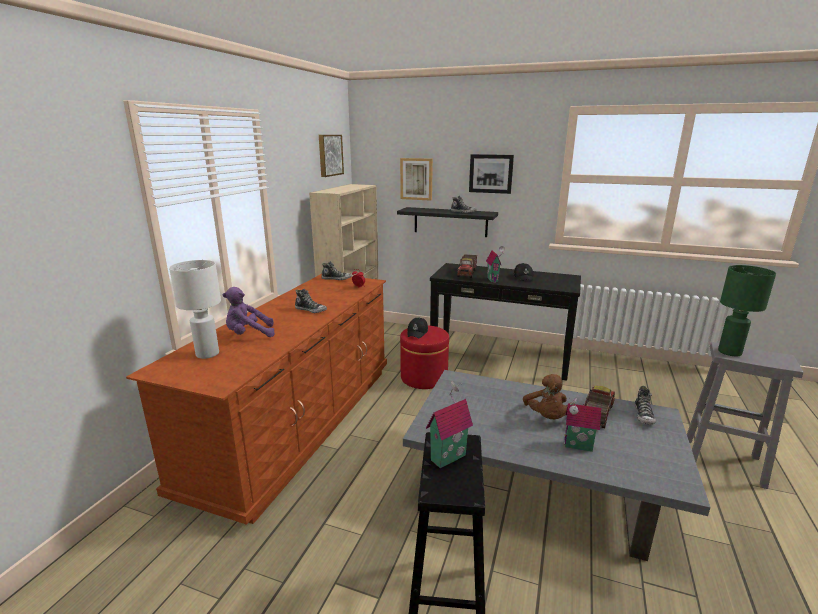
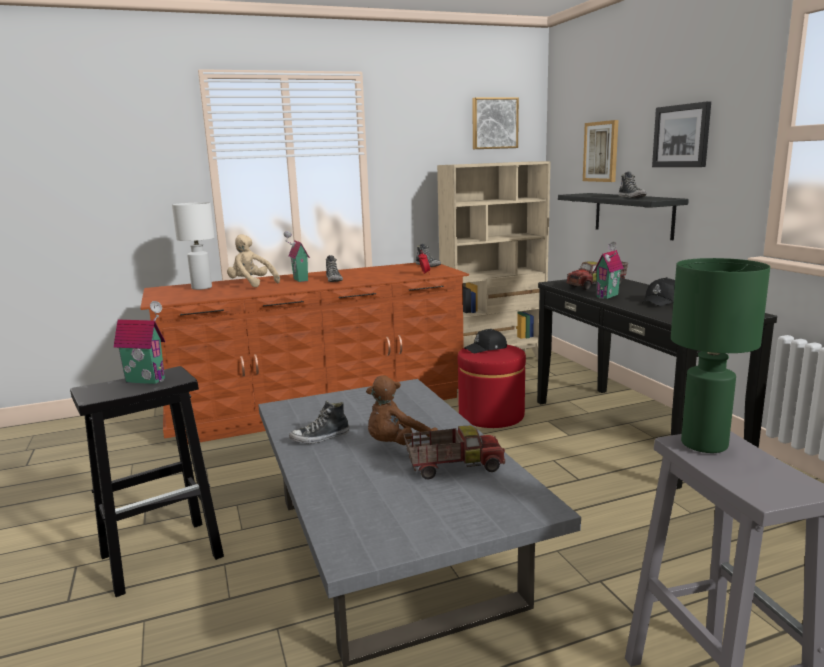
camera: 50 degrees right, 5 degrees down
(249, 335) = (251, 284): purple plush toy -> beige plush toy
(578, 447) = (356, 475): toy house -> toy house (299, 280)
(644, 415) = (507, 496): shoe -> shoe (320, 438)

